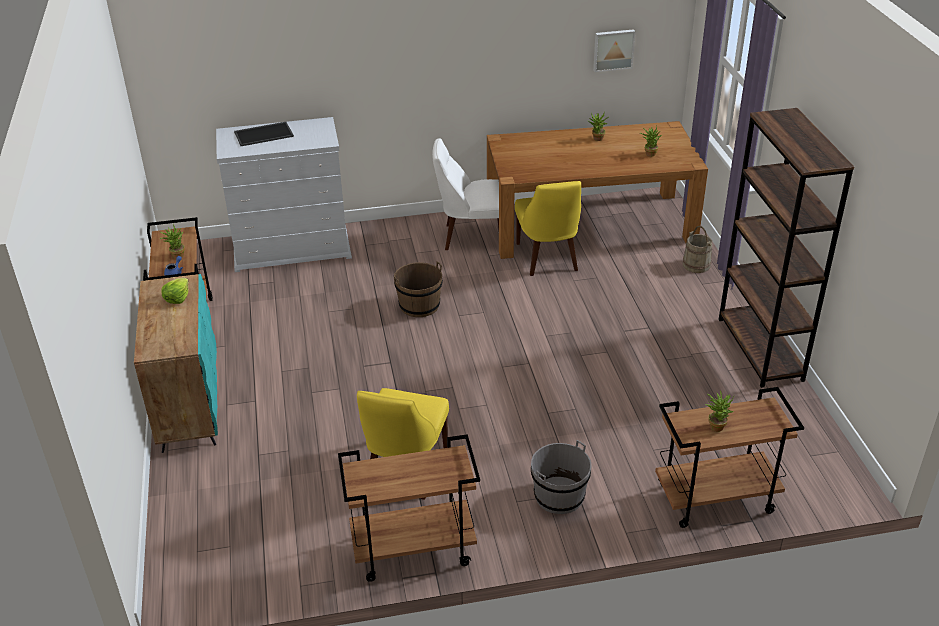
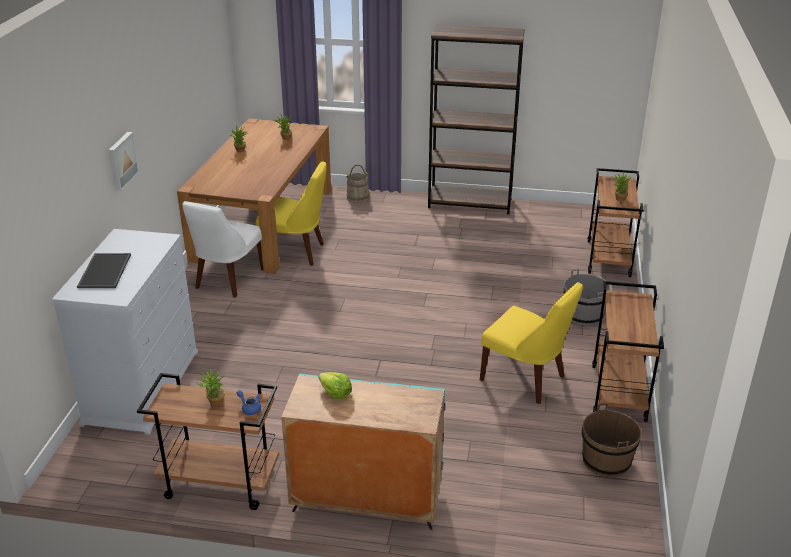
camera: 70 degrees left, 5 degrees down
(419, 305) = (309, 328): brown bucket -> brown bucket (606, 461)
(613, 49) = (211, 74): picture -> picture (121, 161)

